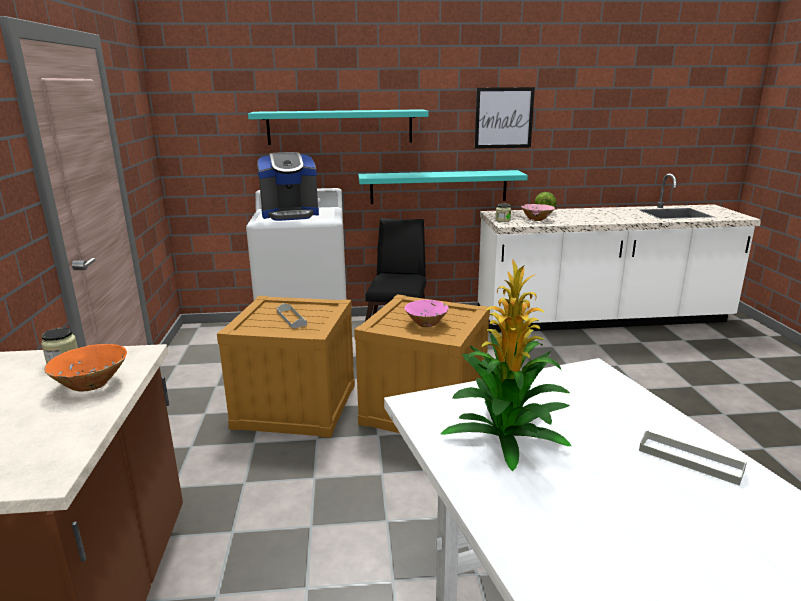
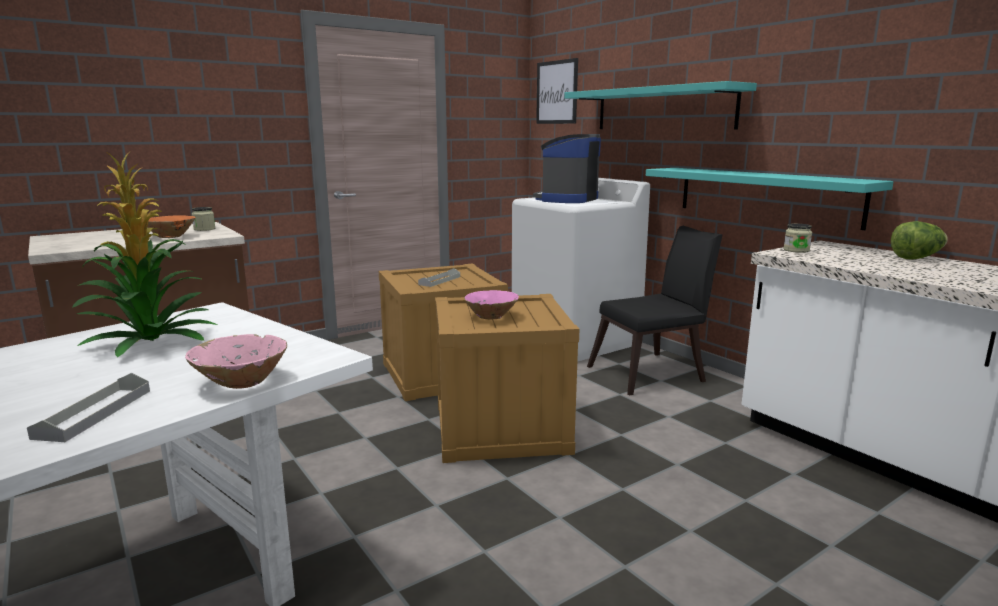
camera: 60 degrees right, 5 degrees down
(290, 214) = (566, 199): coffee machine -> coffee machine turned 75 degrees clockwise
(504, 118) = (876, 91): picture -> picture (557, 92)
(536, 219) = (851, 259): pink bowl -> pink bowl (242, 382)

